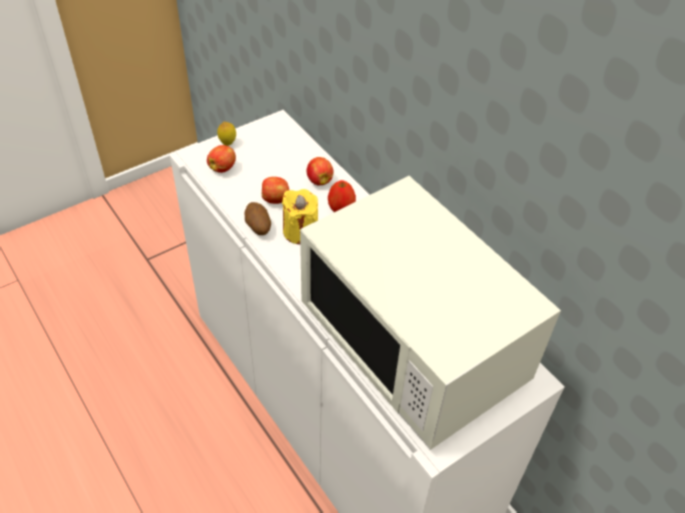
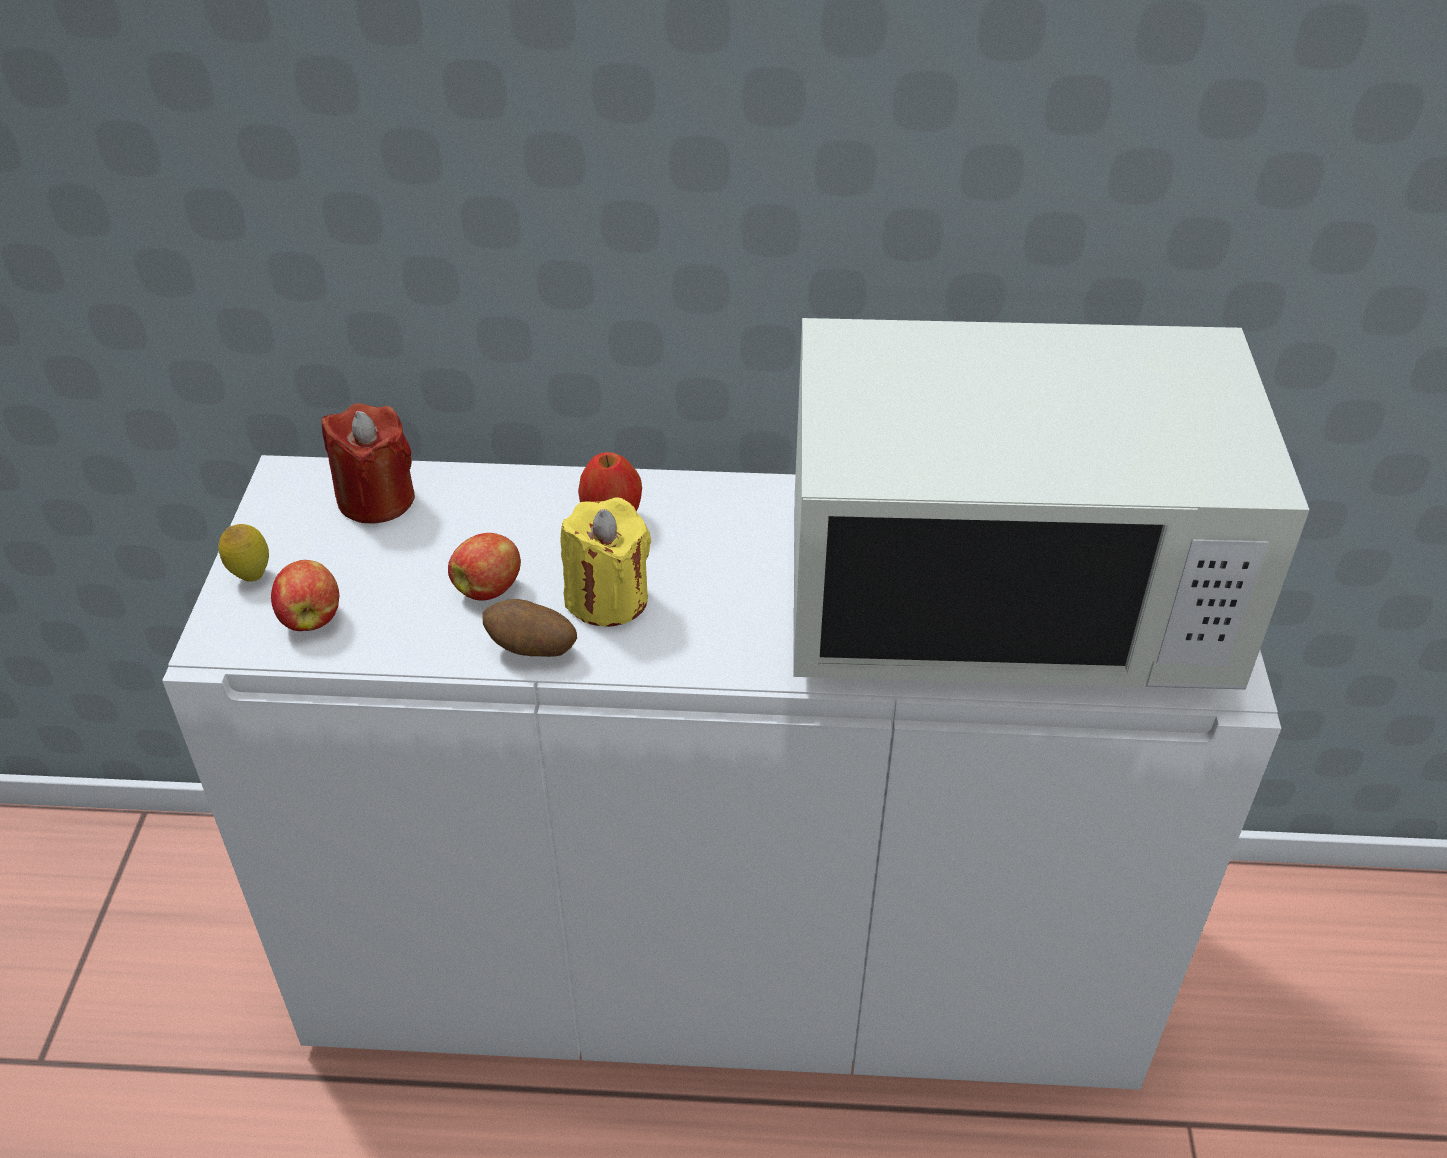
camera: 50 degrees left, 5 degrees down
(289, 147) = (376, 499): none -> red candle
(319, 180) = (509, 507): apple -> none

